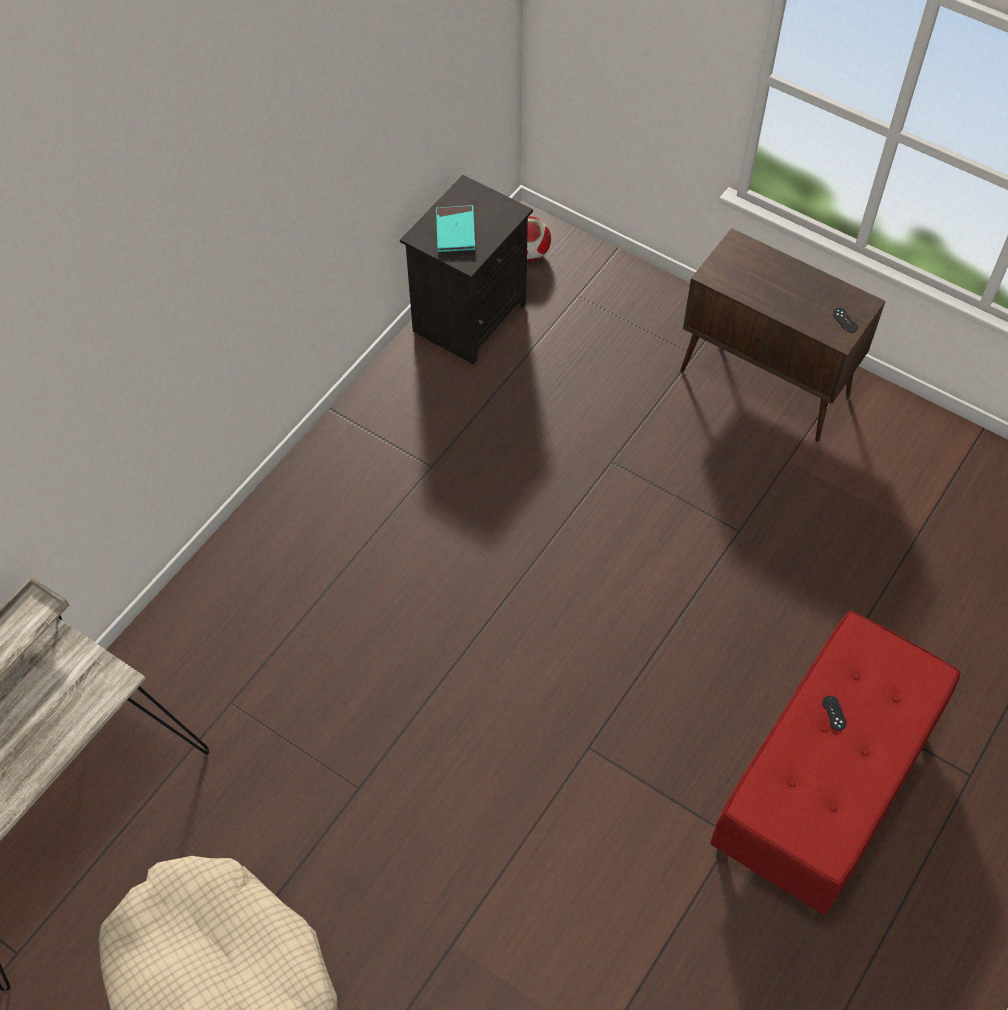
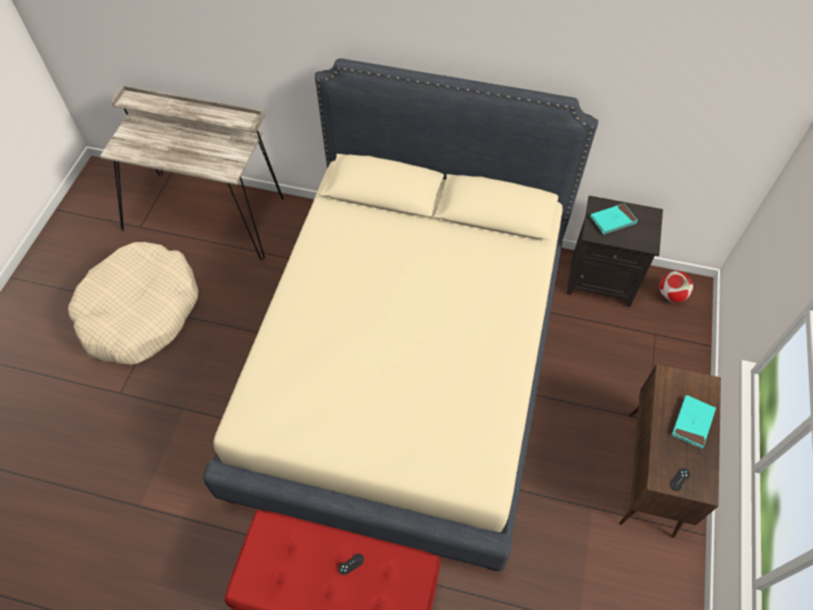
camera: 70 degrees right, 0 degrees up
(503, 598) = (407, 364): none -> beige bed
(780, 278) = (692, 422): none -> turquoise book

